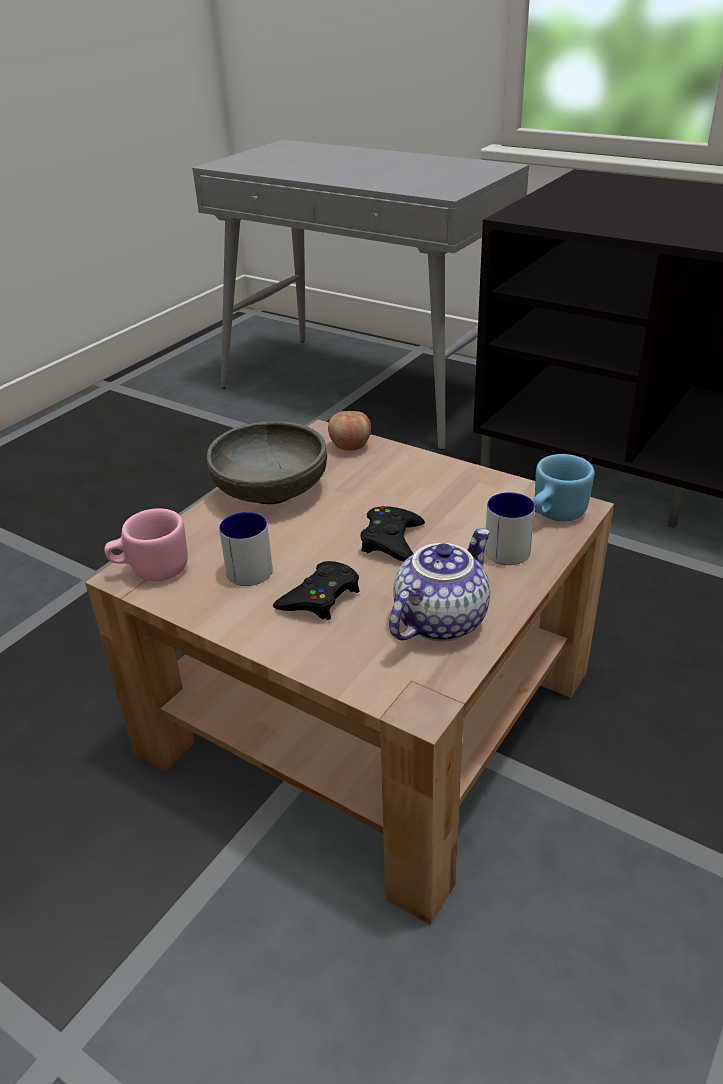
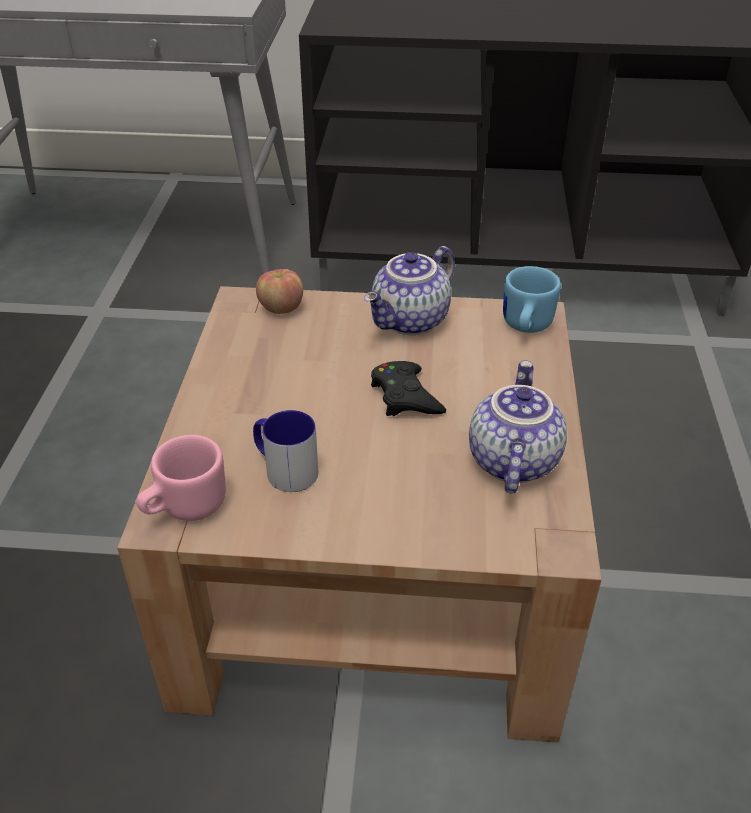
camera: 30 degrees left, 5 degrees up
(271, 490) = (239, 379): grey bowl -> none
(320, 597) = (386, 476): black game controller -> none
(451, 484) = (411, 321): none -> teapot
(503, 546) = (507, 371): mug -> none

